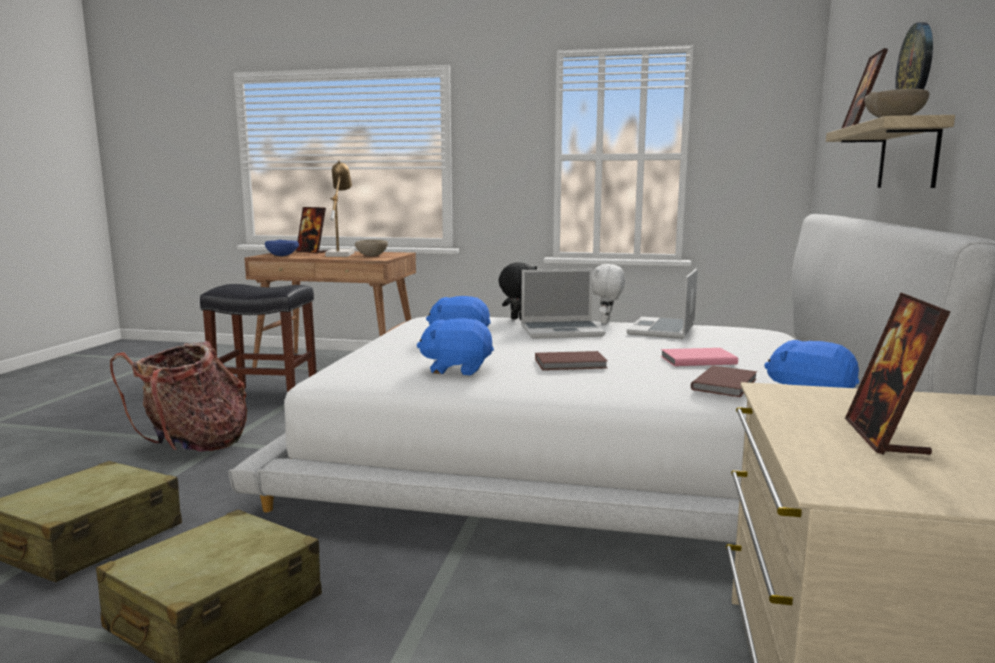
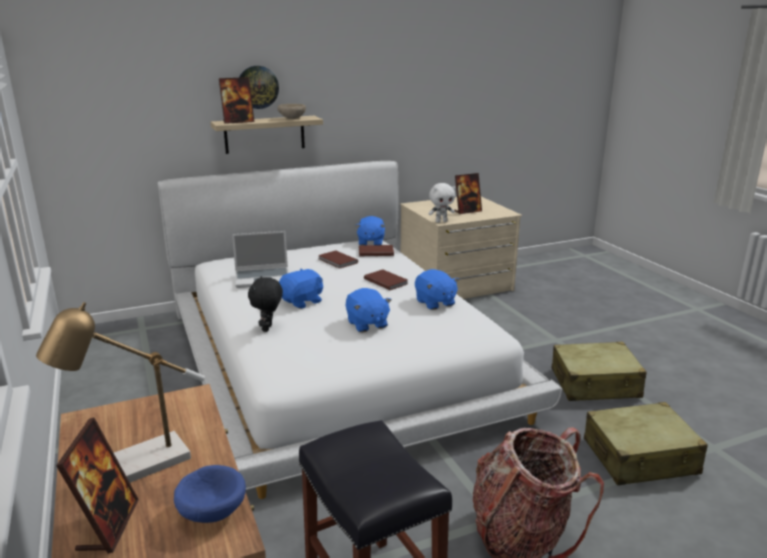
camera: 125 degrees left, 10 degrees up
(371, 256) = (155, 421): beige bowl -> none
(562, 331) = (302, 301): laptop -> blue plush toy
(606, 322) = (244, 299): white plush toy -> white plush toy (441, 221)
(696, 360) = (337, 261): pink book -> brown book

